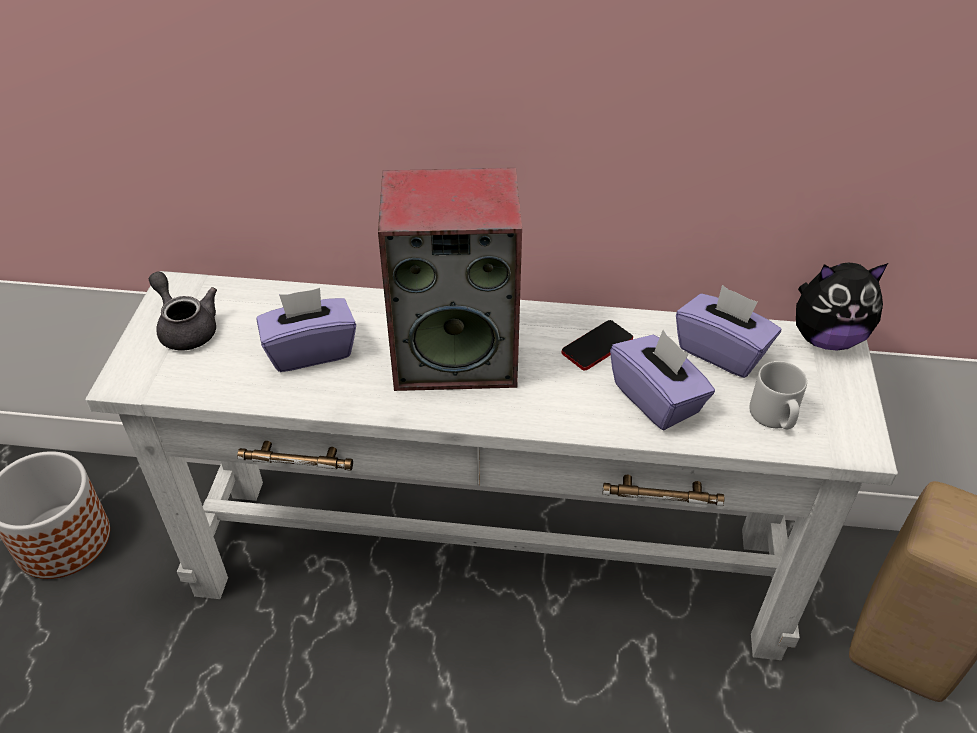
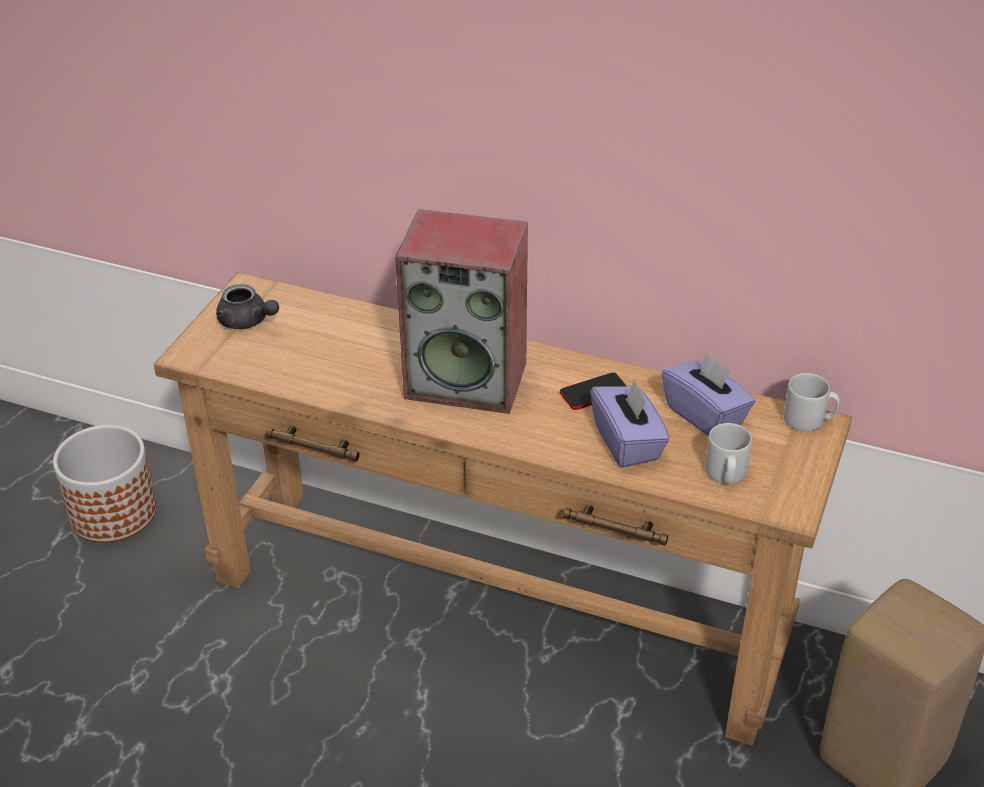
camera: 15 degrees right, 5 degrees down
(186, 328) = (247, 322): grey teapot -> grey teapot turned 150 degrees clockwise
(310, 350) = (345, 356): purple tissue box -> none
(489, 564) = (496, 607): white console table -> brown console table
(826, 338) = (809, 420): plush toy -> grey mug

